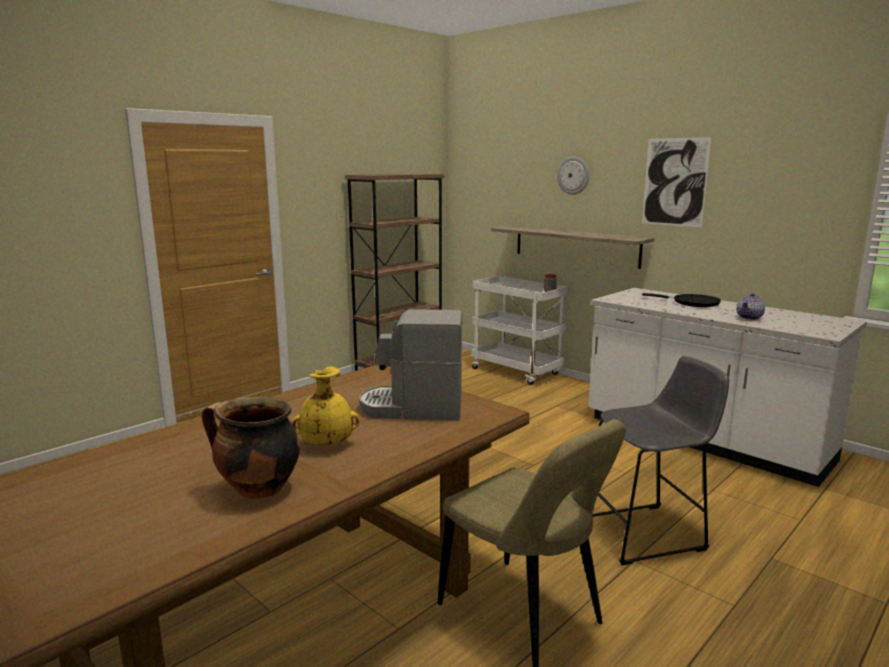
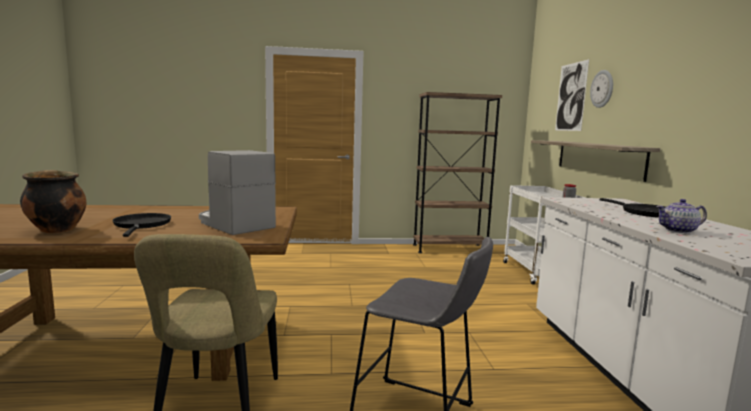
camera: 40 degrees right, 5 degrees down
(326, 444) = (142, 225): yellow vase -> black frying pan
(675, 182) = (683, 83): picture -> picture (571, 97)

